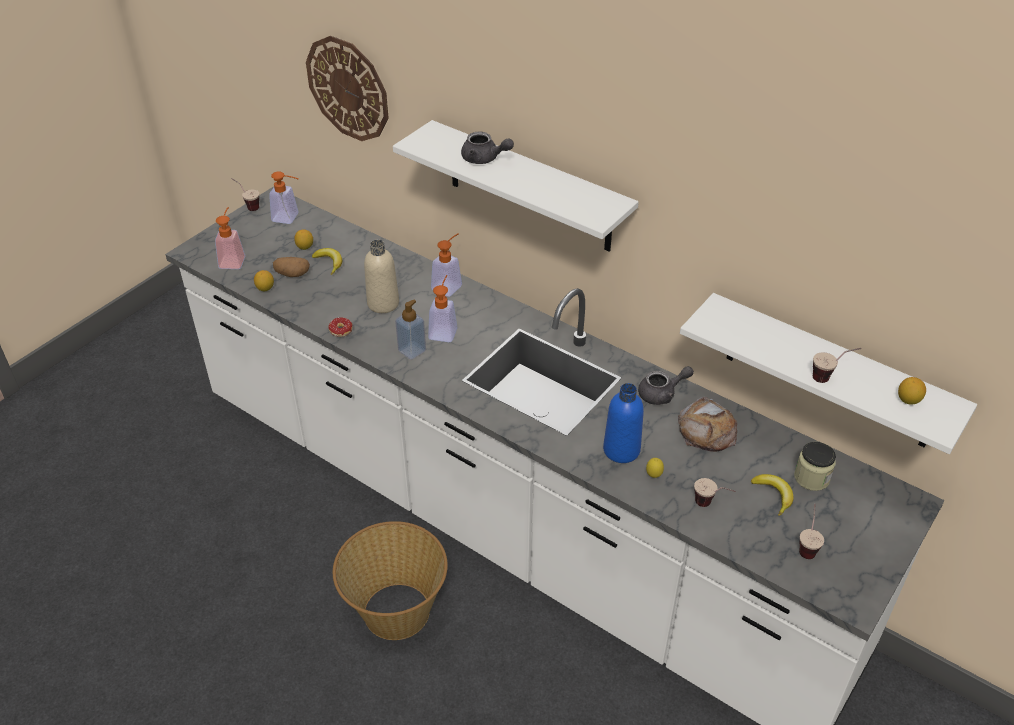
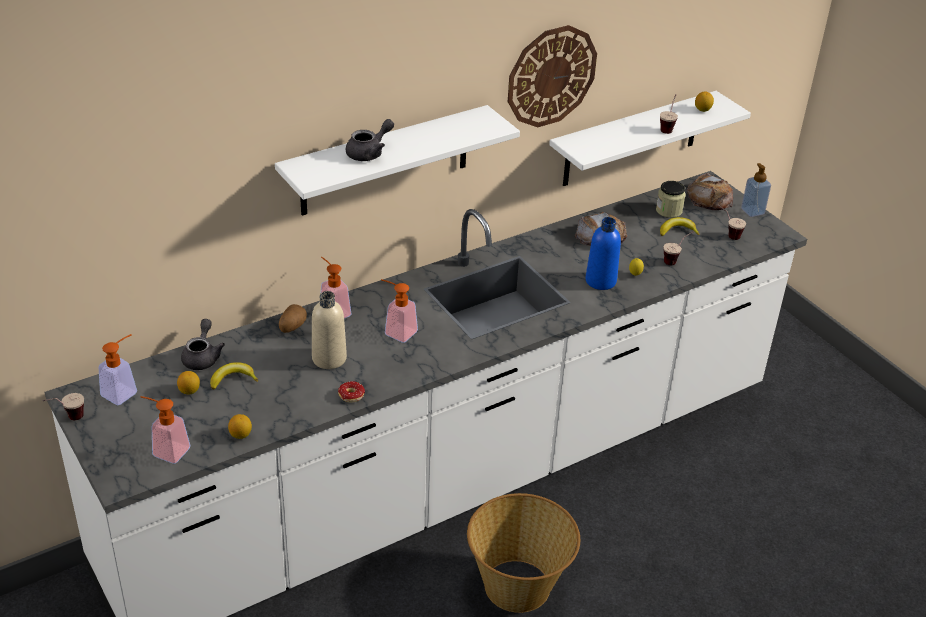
camera: 70 degrees left, 5 degrees down
(292, 274) = (231, 410): potato -> potato (292, 327)
(348, 88) = (160, 196): wall clock -> wall clock (551, 76)
(412, 350) = (412, 357): soap dispenser -> soap dispenser (752, 211)
(662, 394) = (550, 243): grey teapot -> grey teapot (202, 357)
(876, 511) = (709, 198): none -> bread

